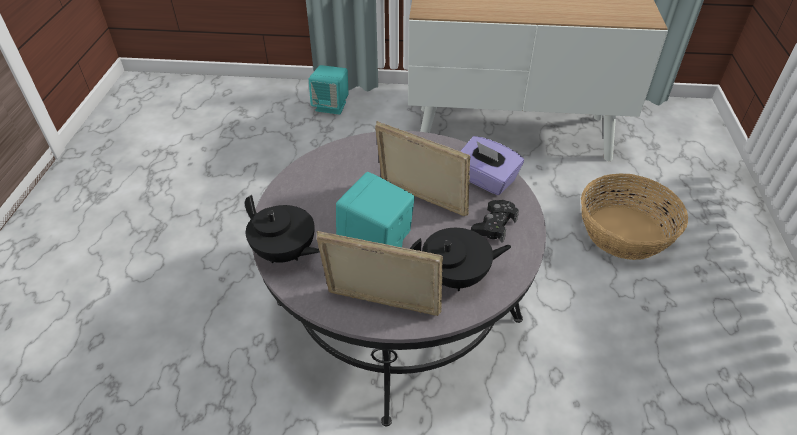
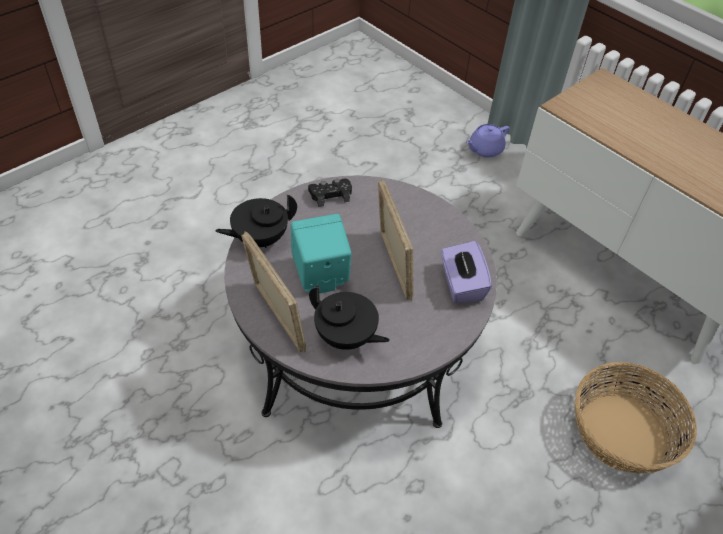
camera: 40 degrees right, 5 degrees up
(285, 253) = (259, 239): black teapot -> black teapot turned 75 degrees clockwise
(331, 106) = (484, 149): turquoise speaker -> purple teapot
(494, 225) = (421, 323): black game controller -> black game controller (330, 195)

